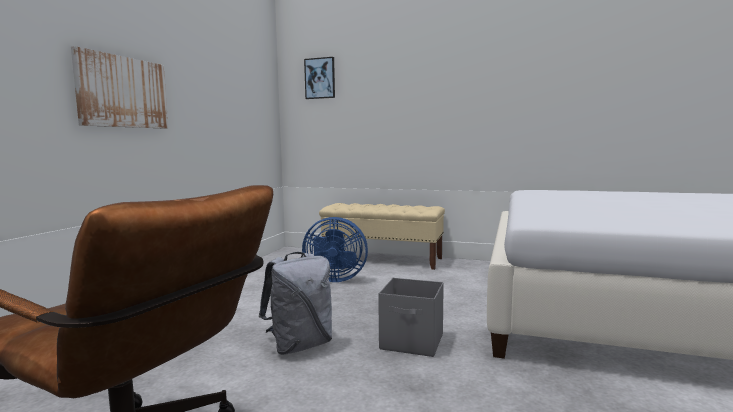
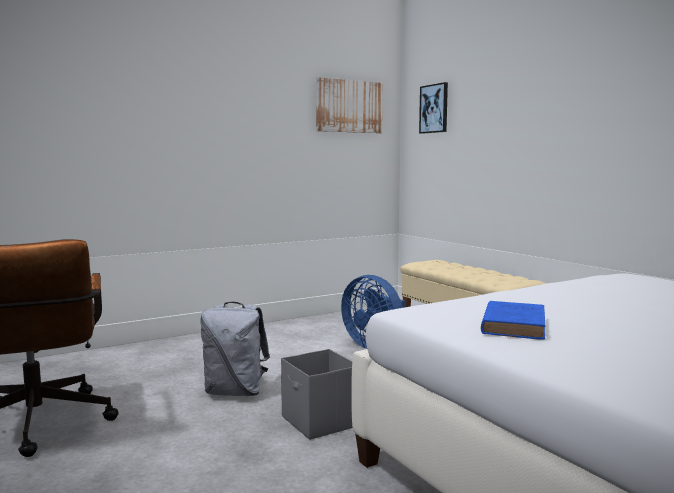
camera: 40 degrees right, 0 degrees up
(123, 92) = (186, 144): picture -> picture (349, 106)
(610, 216) = (513, 325): none -> blue book

